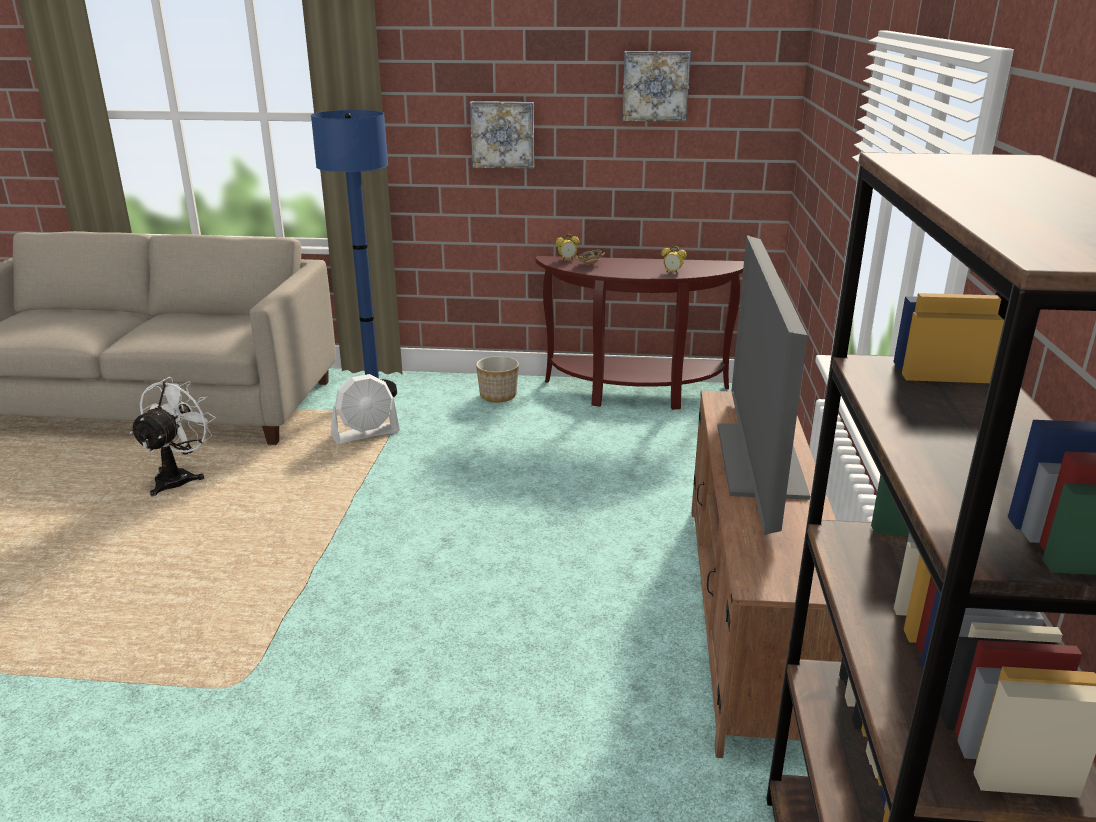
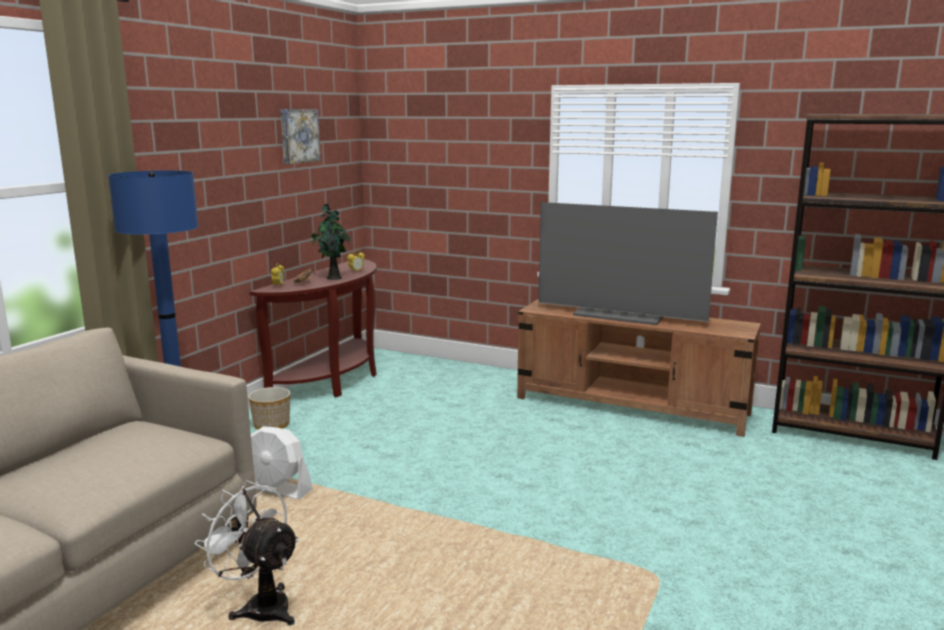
camera: 70 degrees left, 10 degrees down
(366, 434) = (277, 490): white fan -> white fan turned 120 degrees clockwise
(503, 134) = (212, 186): picture -> none
(629, 270) = (333, 278): none -> potted plant

